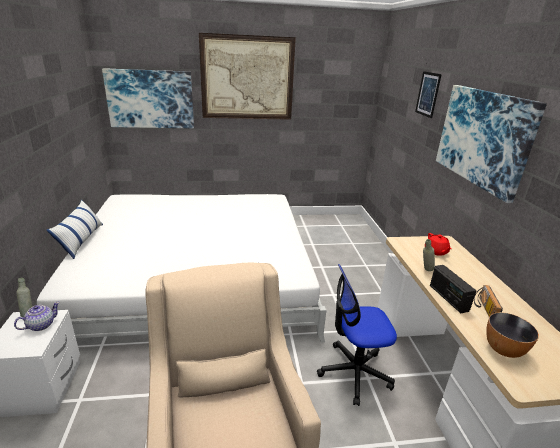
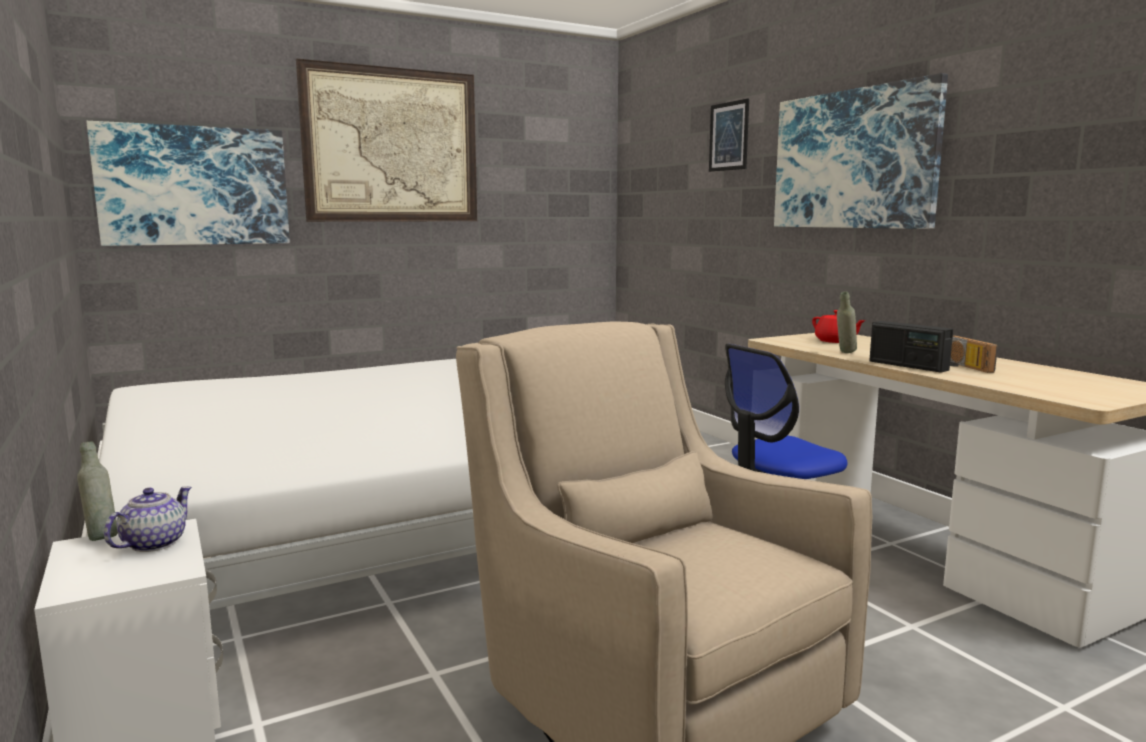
camera: 20 degrees left, 15 degrees down
(81, 240) = (116, 440): pillow -> none
(504, 350) = (1032, 386): bowl -> none

